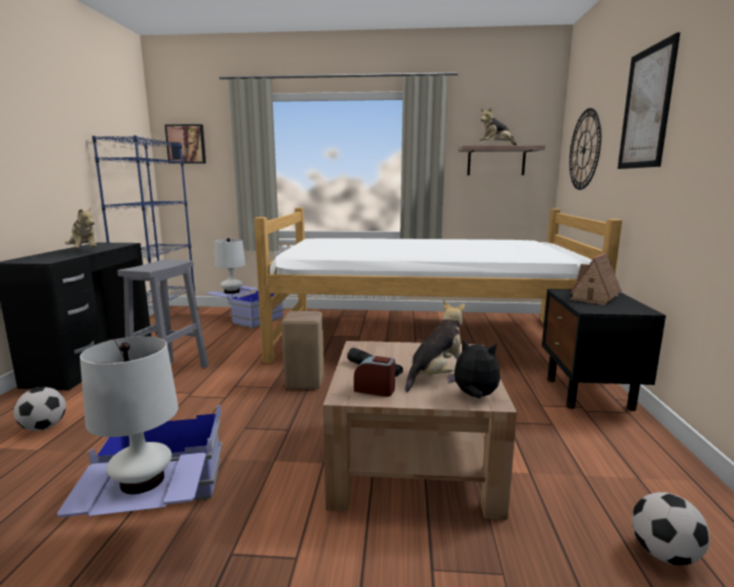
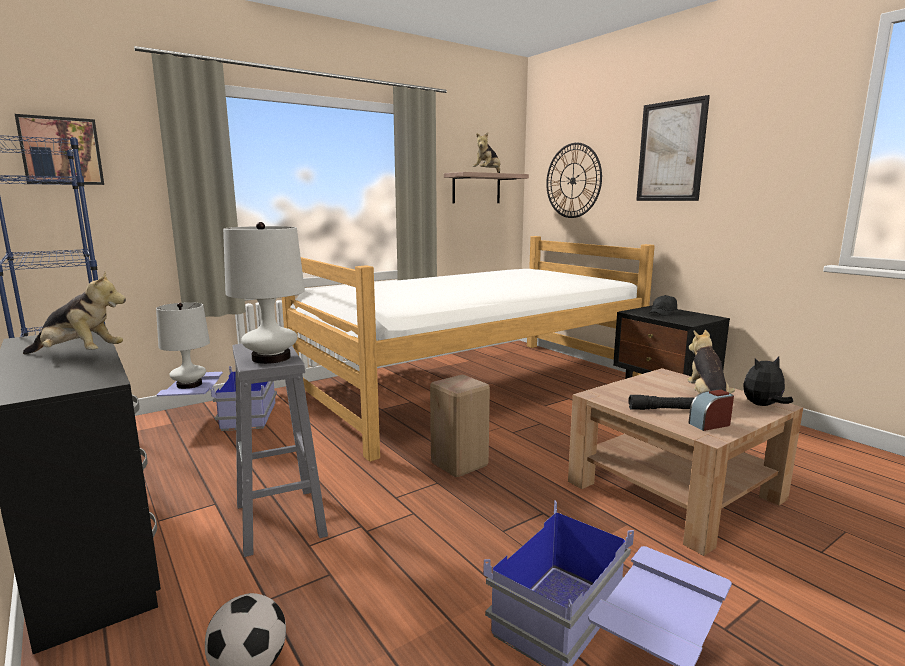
camera: 40 degrees left, 0 degrees up
(142, 481) = (655, 599): white table lamp -> white table lamp (271, 358)
(594, 297) = (662, 313): toy house -> black cap
(664, 554) = (863, 479): football -> none

